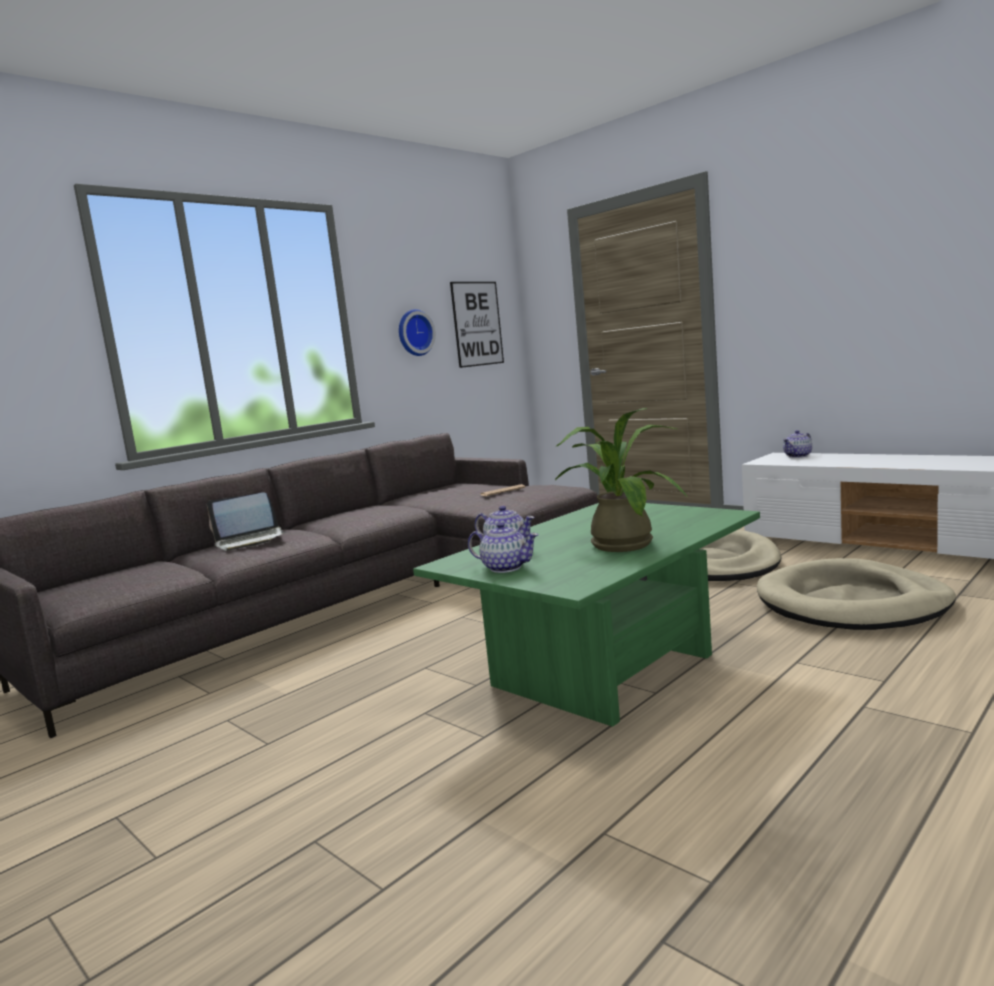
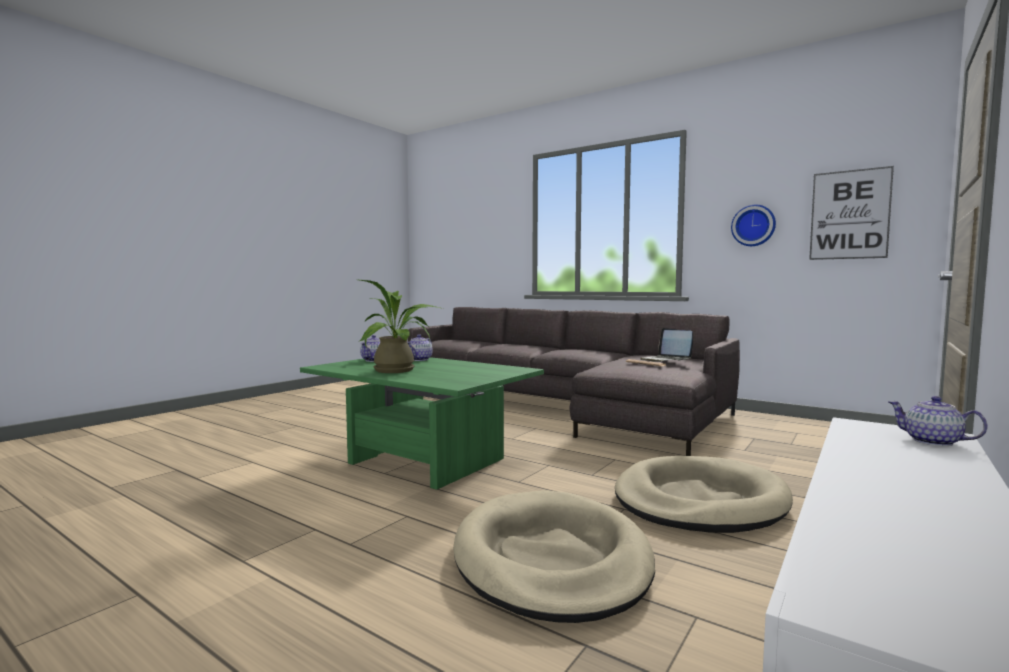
camera: 80 degrees right, 5 degrees down
(250, 541) = (515, 344): laptop -> laptop (666, 360)

